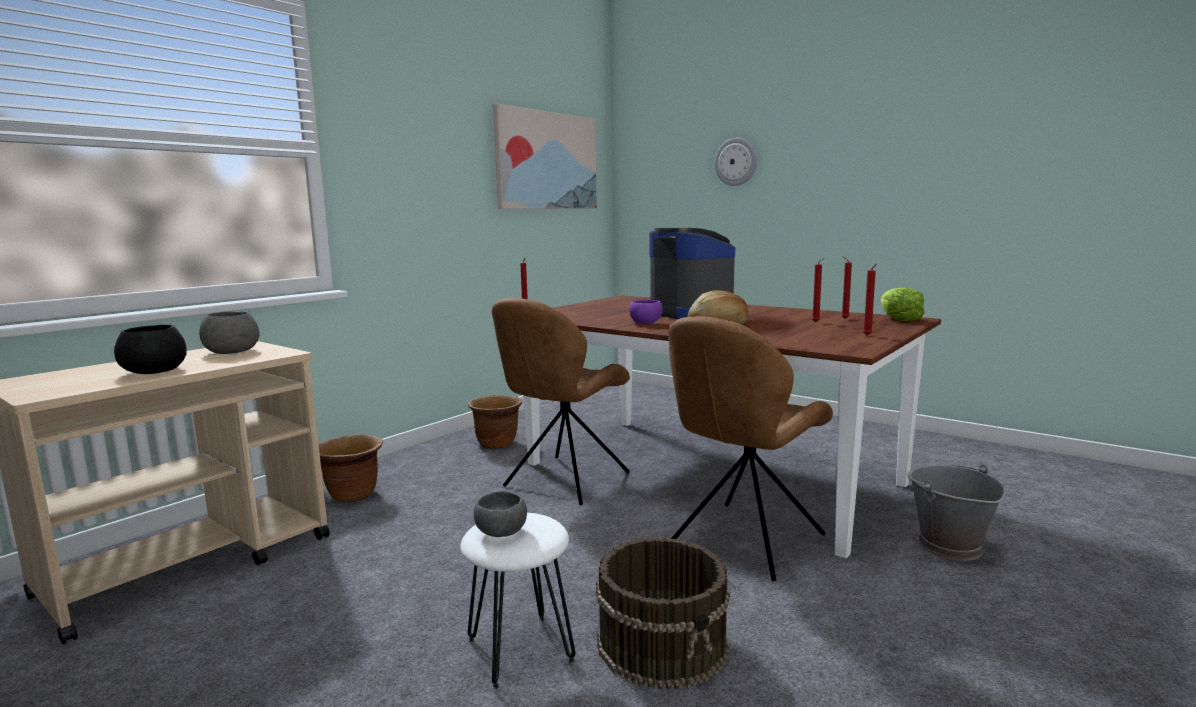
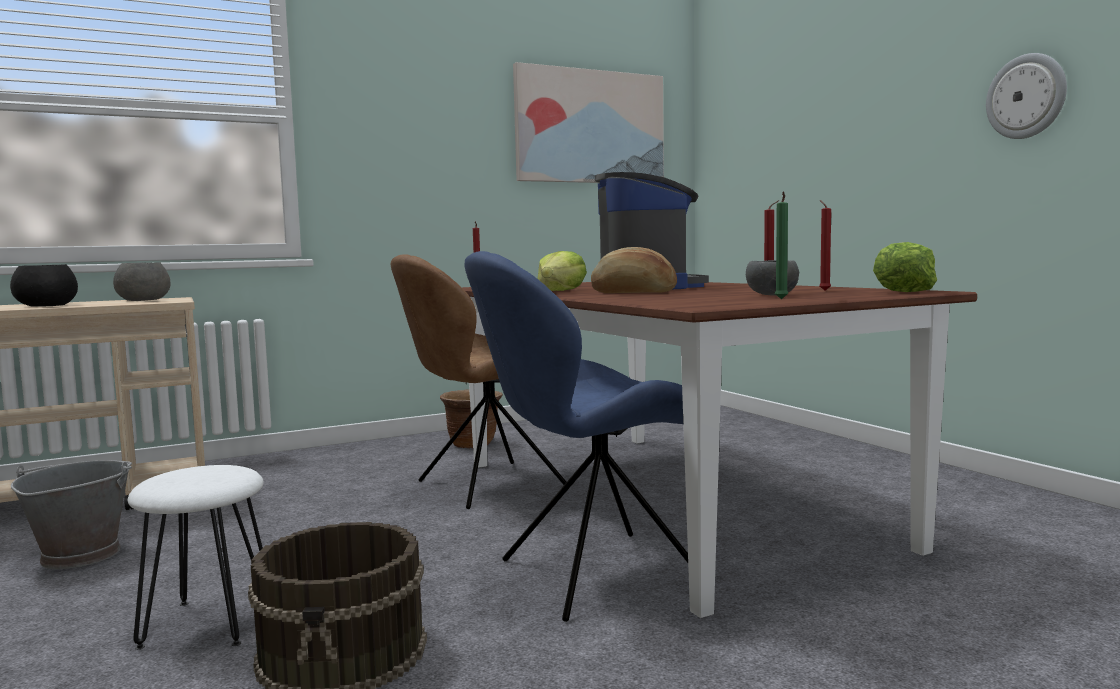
camera: 25 degrees right, 5 degrees down
(353, 495) = (280, 469): brown planter -> none
(500, 533) = (178, 476): grey bowl -> grey bowl (770, 295)
(646, 323) = (560, 291): purple bowl -> lettuce
(736, 162) = (818, 109): wall clock -> wall clock (1026, 96)
(744, 541) = (594, 575): brown chair -> blue chair
(868, 335) = (781, 299): red candle -> green candle
(949, 546) = (882, 635): grey bucket -> grey bucket (80, 555)

